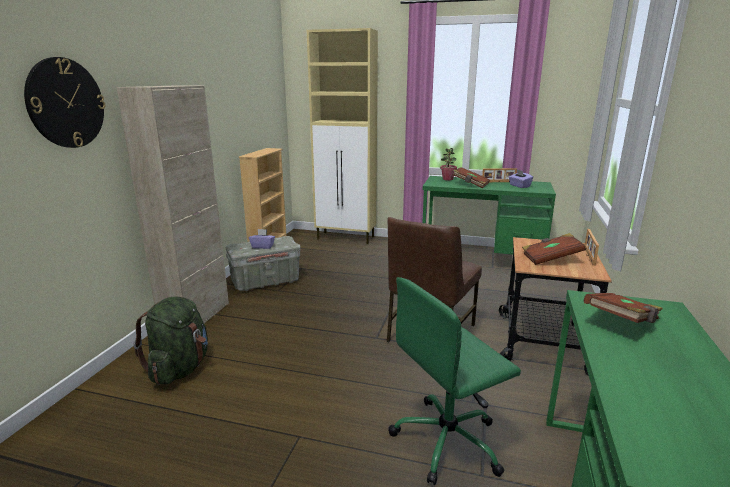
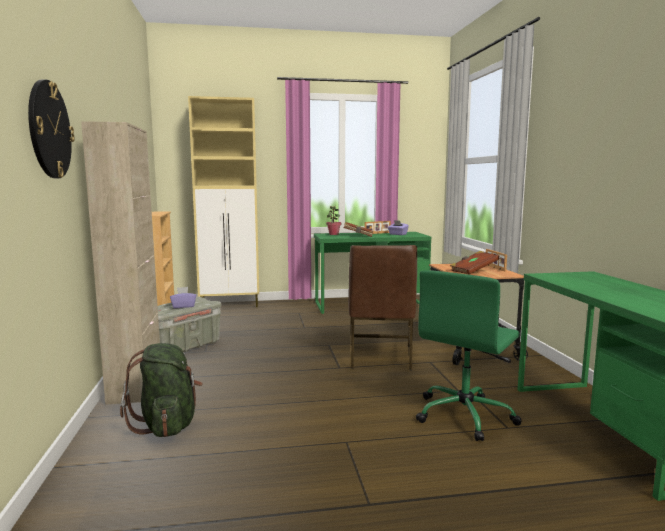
camera: 25 degrees left, 10 degrees down
(622, 321) = (577, 281): brown book -> none

